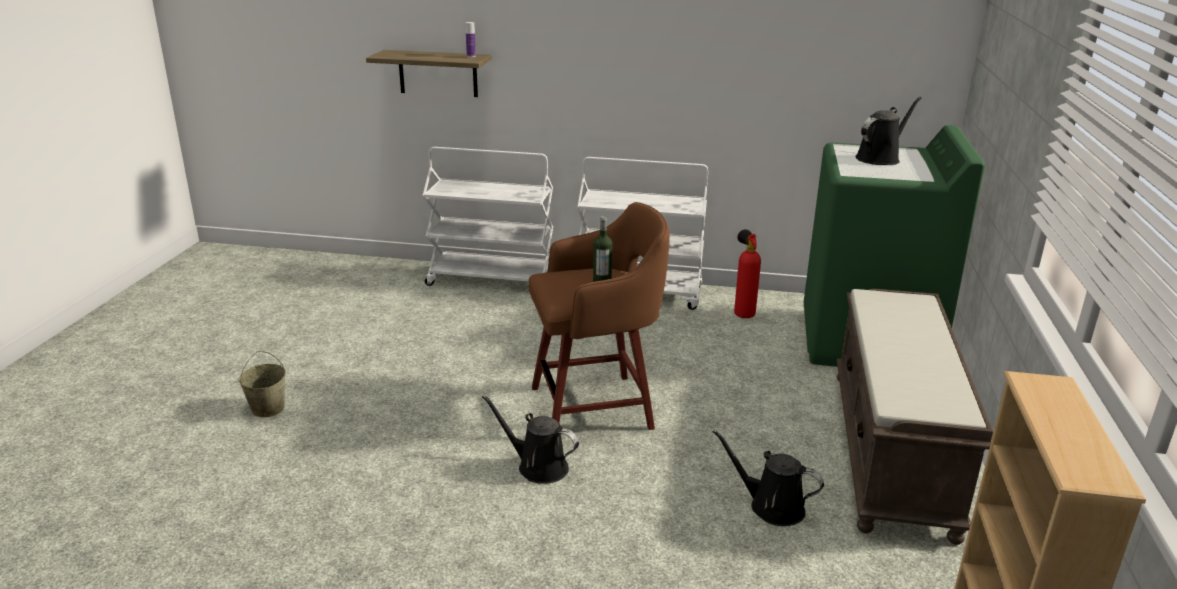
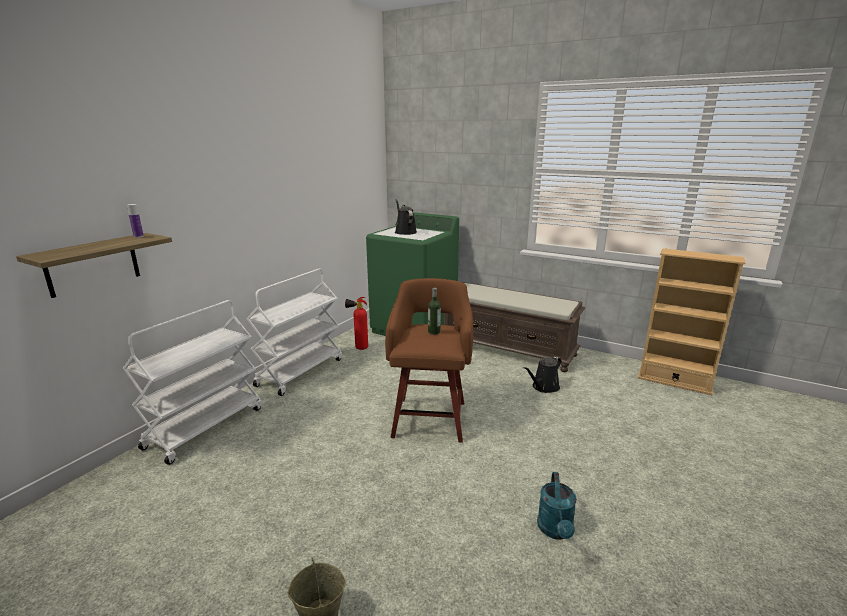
camera: 70 degrees left, 5 degrees down
(402, 540) = (556, 531): none -> turquoise watering can
(538, 467) = (487, 453): black watering can -> none

